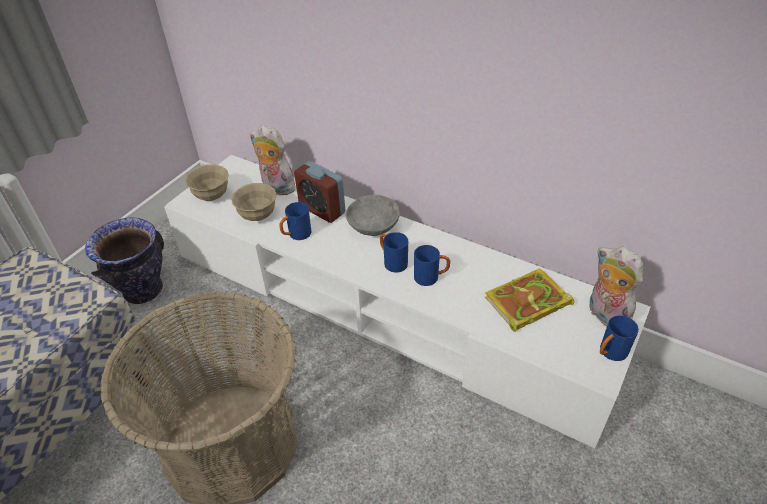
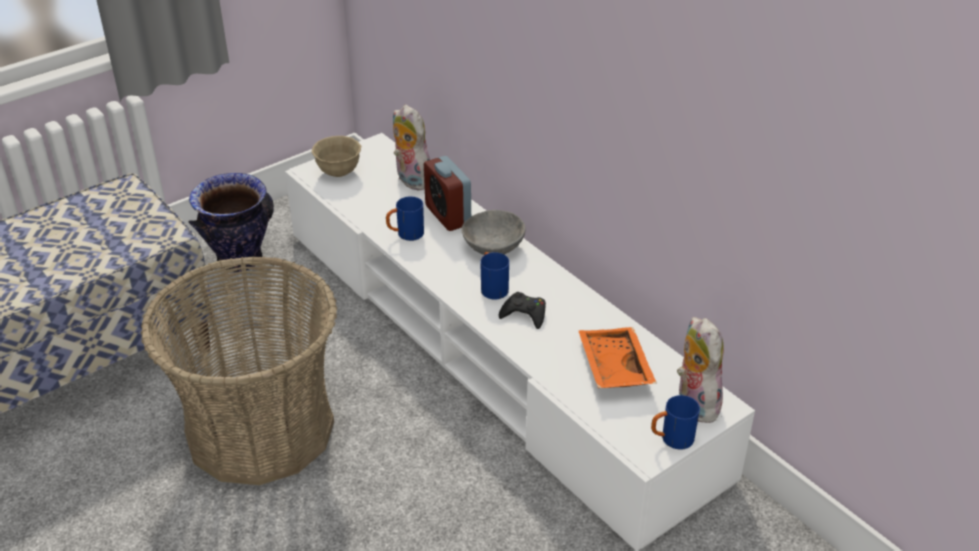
camera: 20 degrees right, 5 degrees down
(258, 215) = (376, 204): beige bowl -> none
(431, 277) = (524, 314): blue mug -> black game controller
(526, 303) = (613, 367): book -> orange tray

